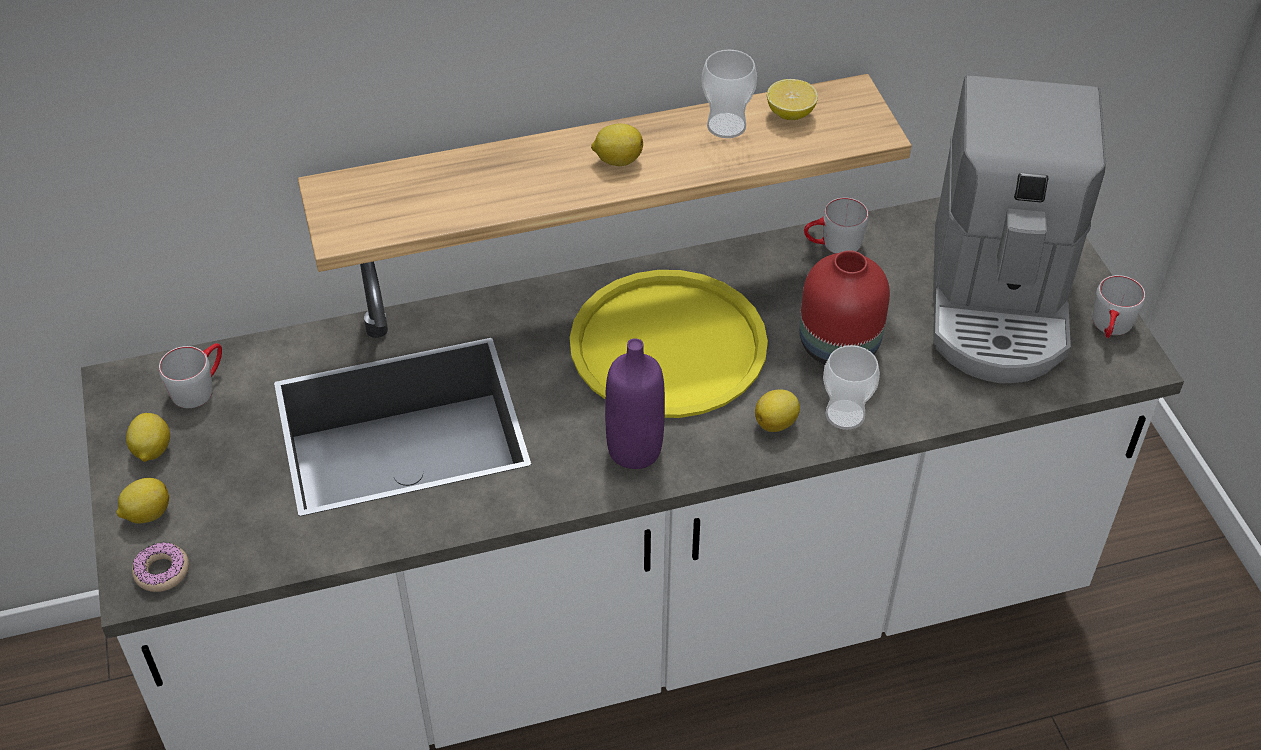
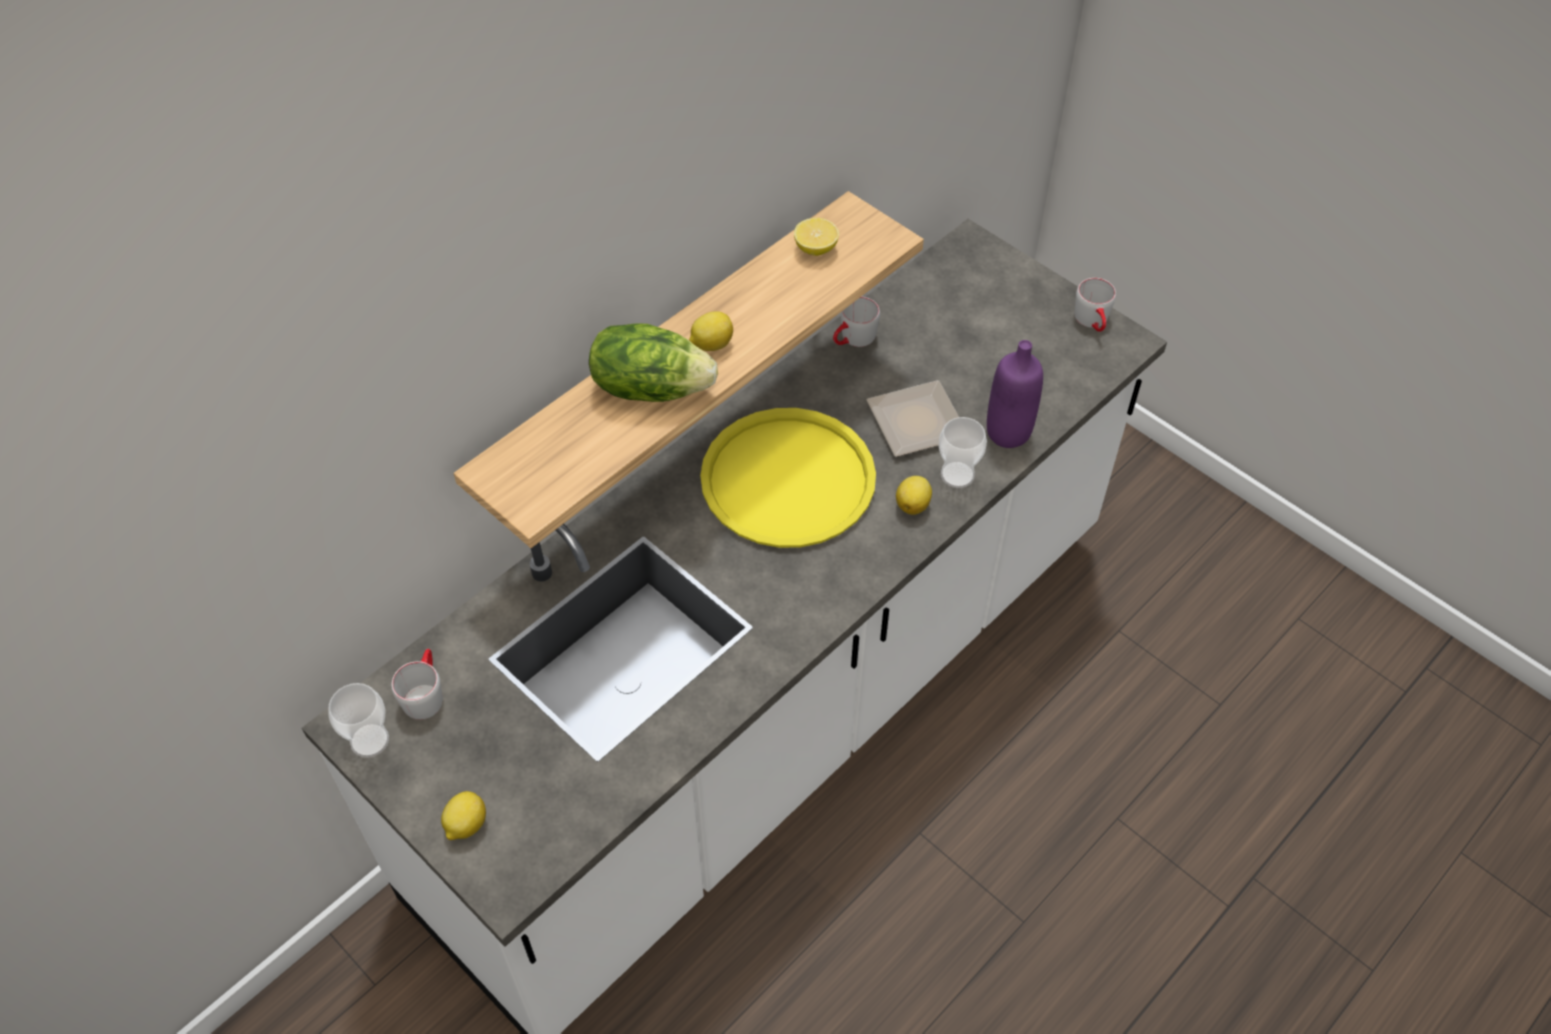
camera: 30 degrees left, 5 degrees up
(151, 451) = (426, 769): lemon -> none
(162, 571) = (518, 866): donut -> none
(530, 175) = (651, 387): none -> lettuce
(634, 450) = (823, 576): purple bottle -> purple bottle (1008, 432)
(726, 126) = (774, 279): cup -> cup (369, 740)
(837, 344) = (913, 421): red vase -> plate
(998, 301) = (1003, 334): coffee machine -> none

